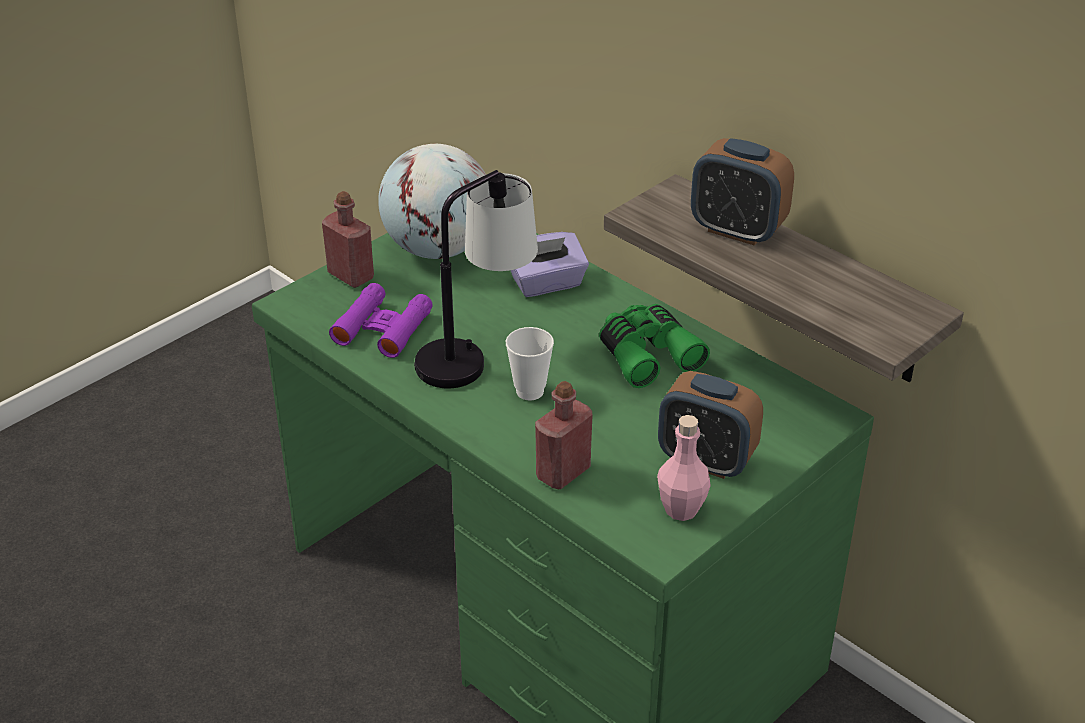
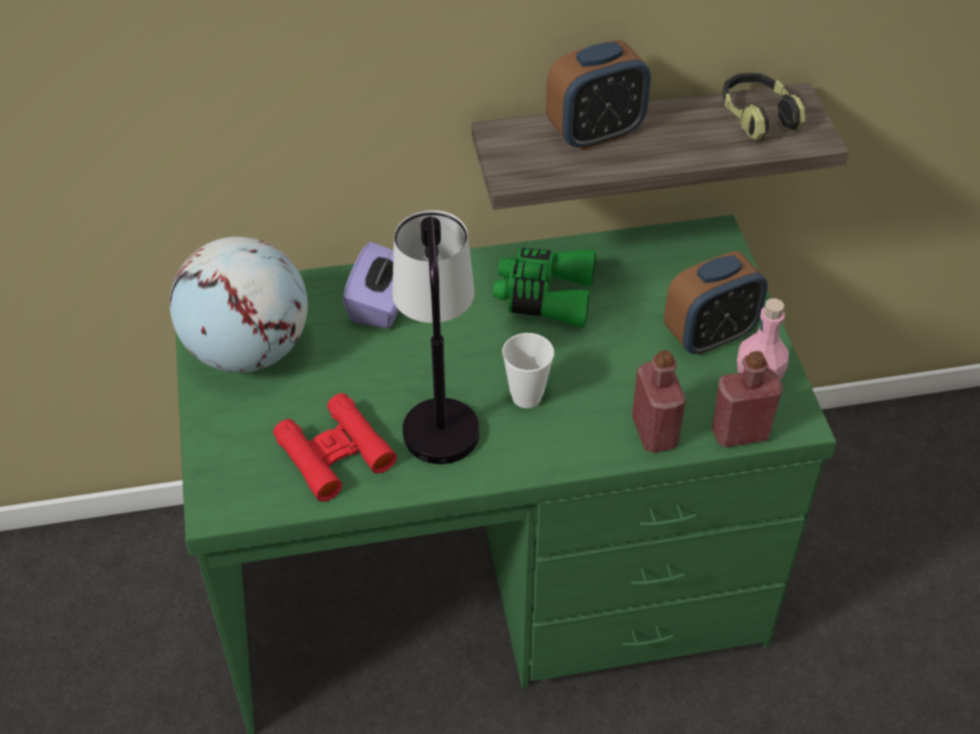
camera: 55 degrees left, 10 degrees up
(351, 276) = (223, 437): red bottle -> red bottle (740, 433)
(383, 328) = (334, 454): purple binoculars -> red binoculars
(872, 300) = (757, 116): none -> headphones

